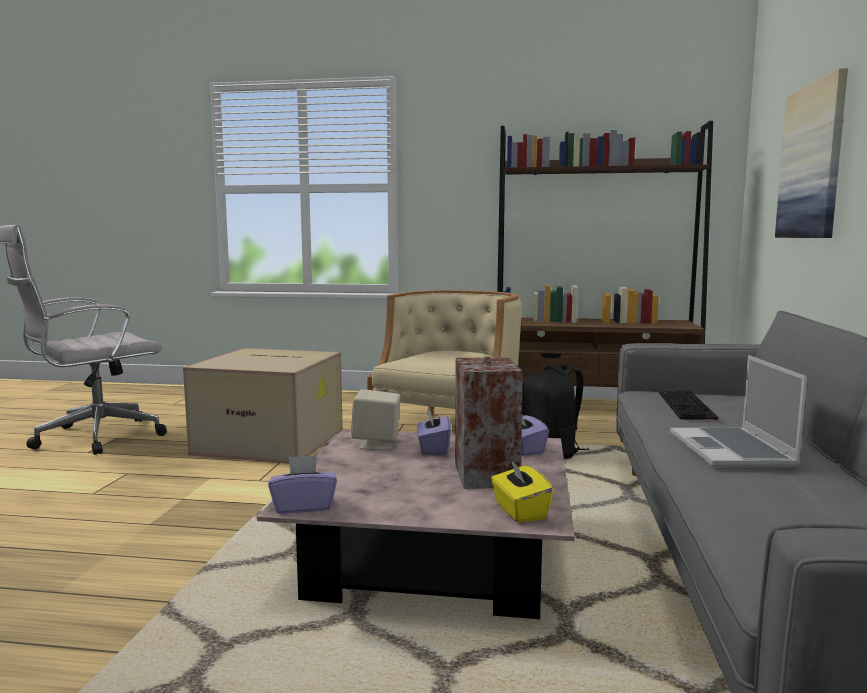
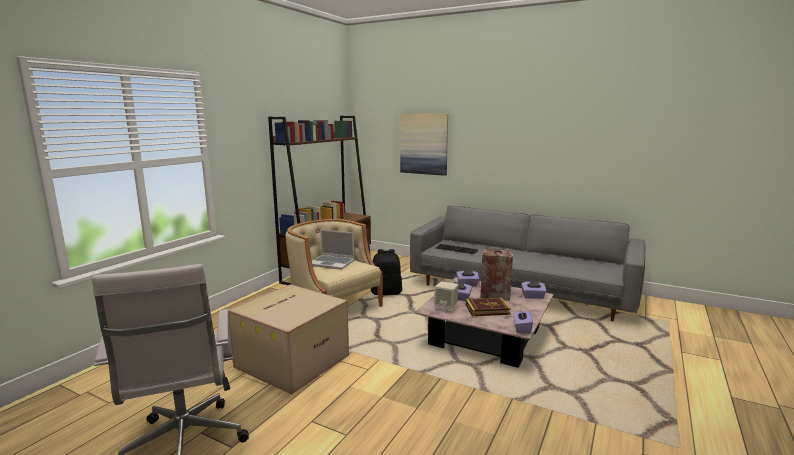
camera: 70 degrees left, 5 degrees up
(391, 472) = (487, 309): none -> book
(519, 511) = (533, 296): yellow tissue box -> purple tissue box
(733, 451) = (513, 257): laptop -> laptop (332, 263)

